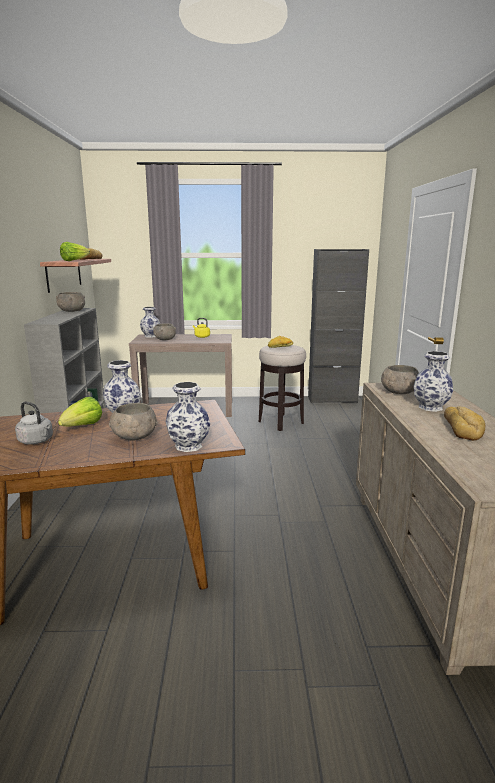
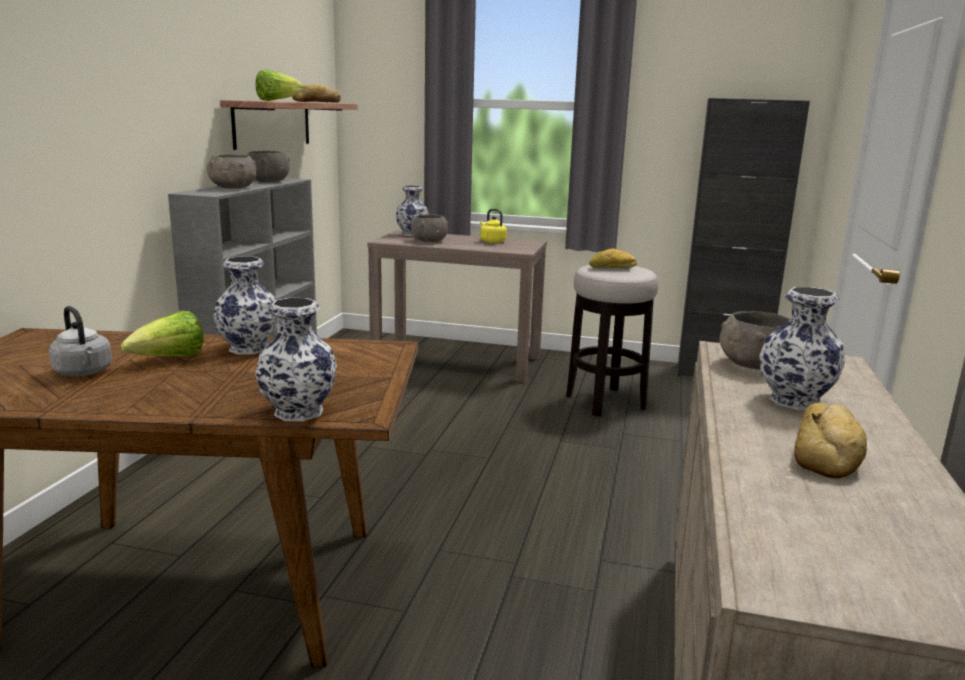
camera: 15 degrees right, 0 degrees up
(134, 437) = (229, 385): grey bowl -> grey bowl (232, 188)

